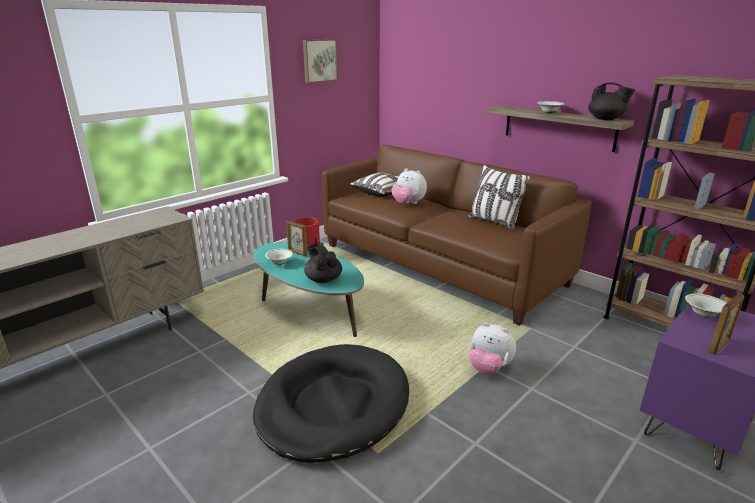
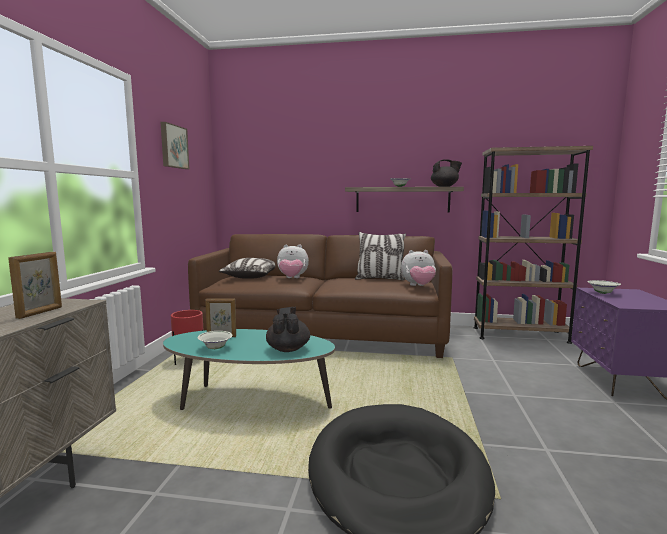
camera: 35 degrees left, 15 degrees down
(323, 279) = (288, 349): black teapot -> black teapot turned 60 degrees clockwise
(489, 368) = (468, 392): plush toy -> plush toy (418, 286)
(719, 346) = (644, 303): picture frame -> picture frame (40, 312)

